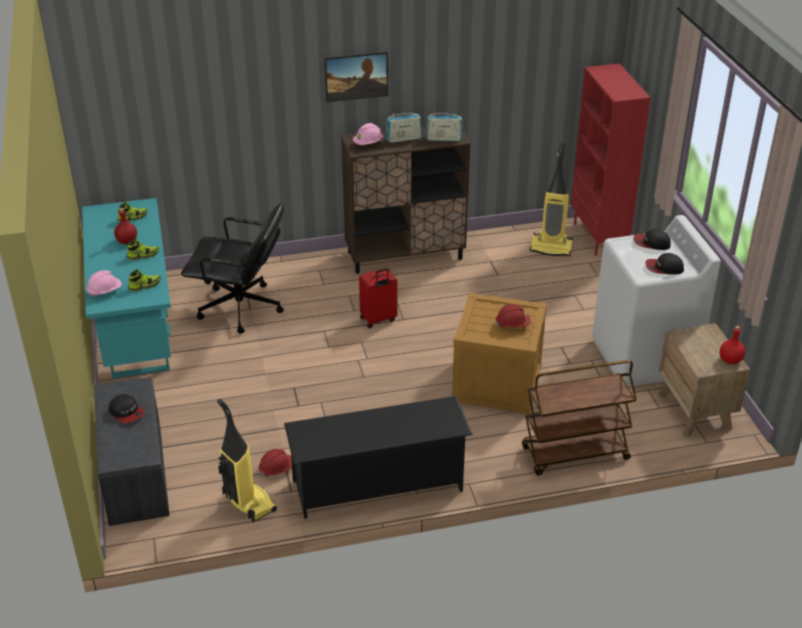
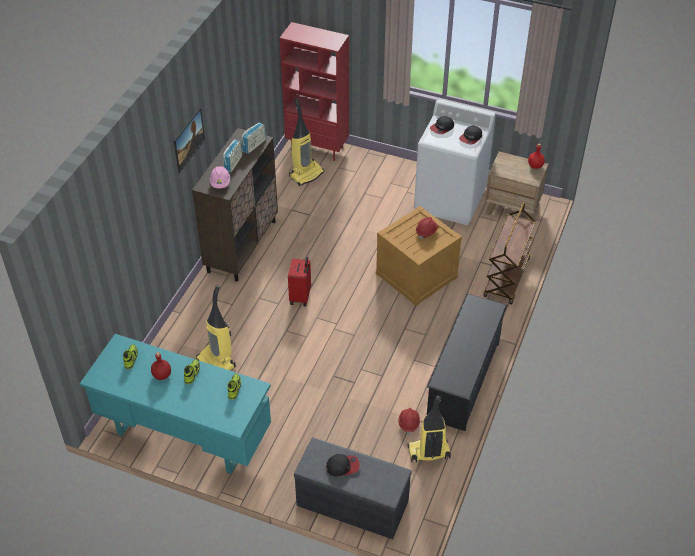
camera: 55 degrees left, 10 degrees up
(105, 291) = (219, 414): pink hard hat -> none
(241, 309) = (217, 362): black office chair -> vacuum cleaner

